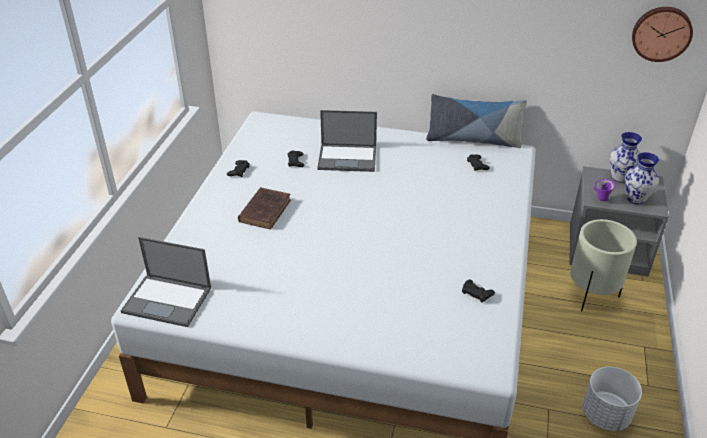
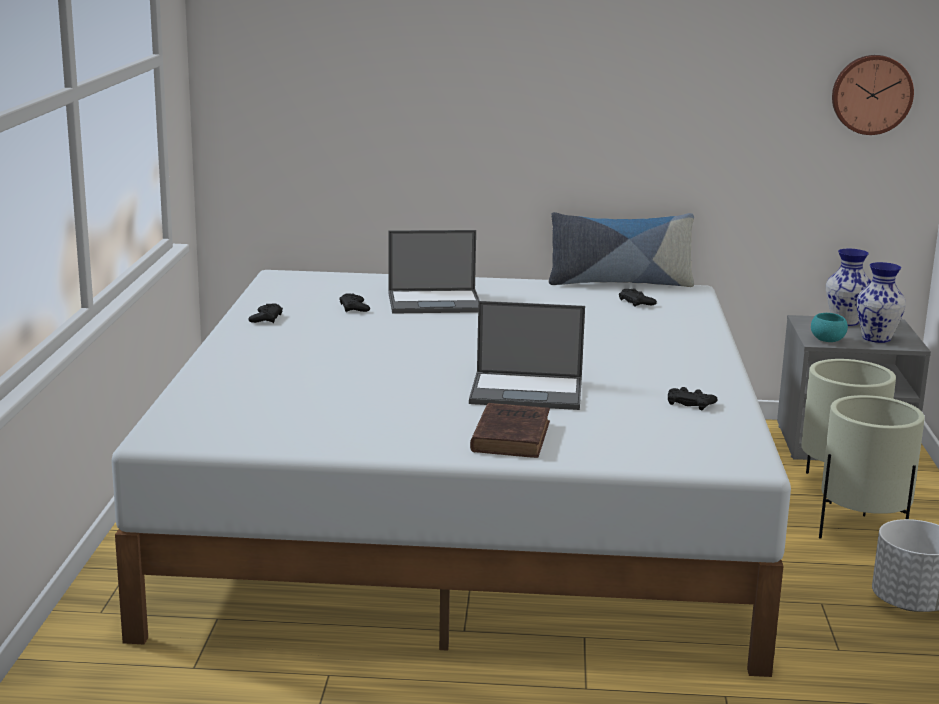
camera: 10 degrees left, 20 degrees down
(168, 300) = (204, 430): laptop -> laptop (528, 391)
(265, 210) = (326, 349): brown book -> brown book (511, 436)
(593, 344) = (862, 534): none -> beige planter
(601, 199) = (827, 340): purple mug -> turquoise bowl

